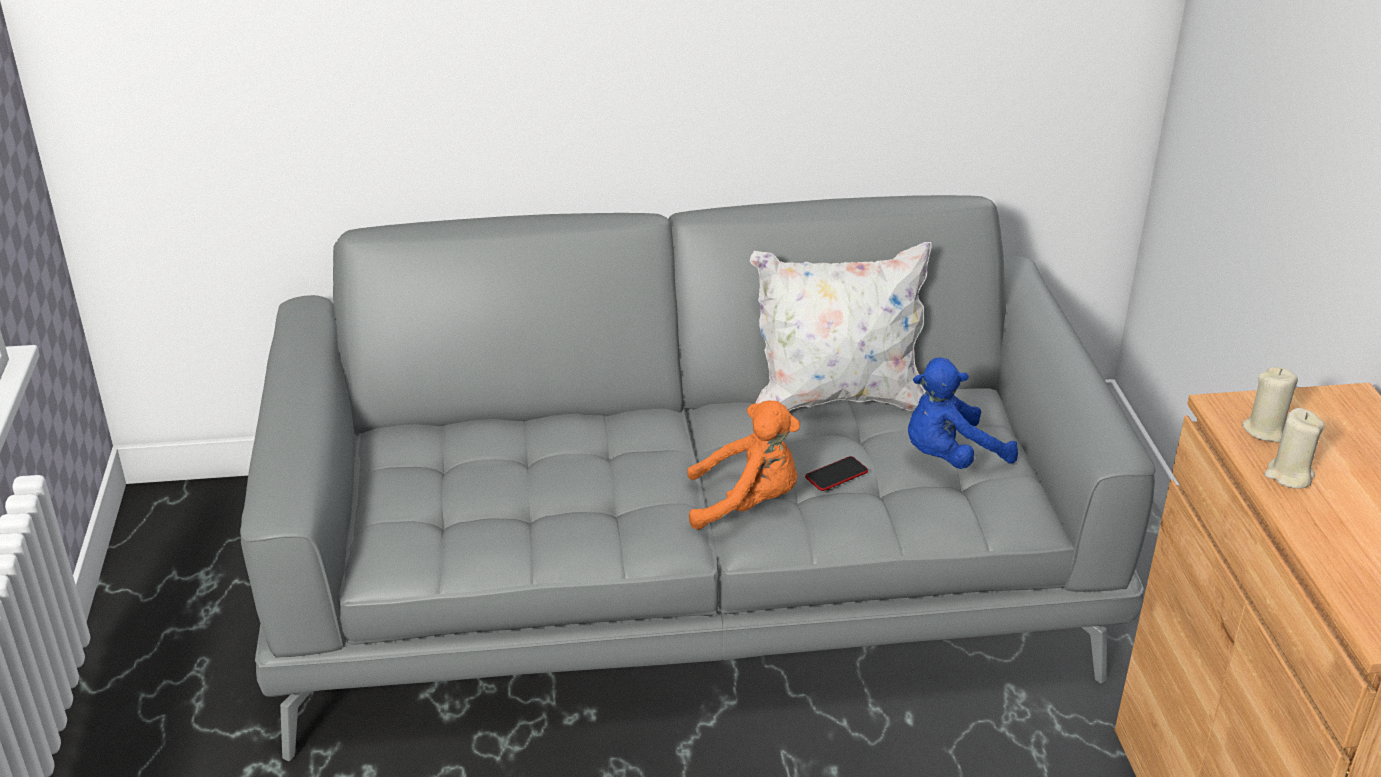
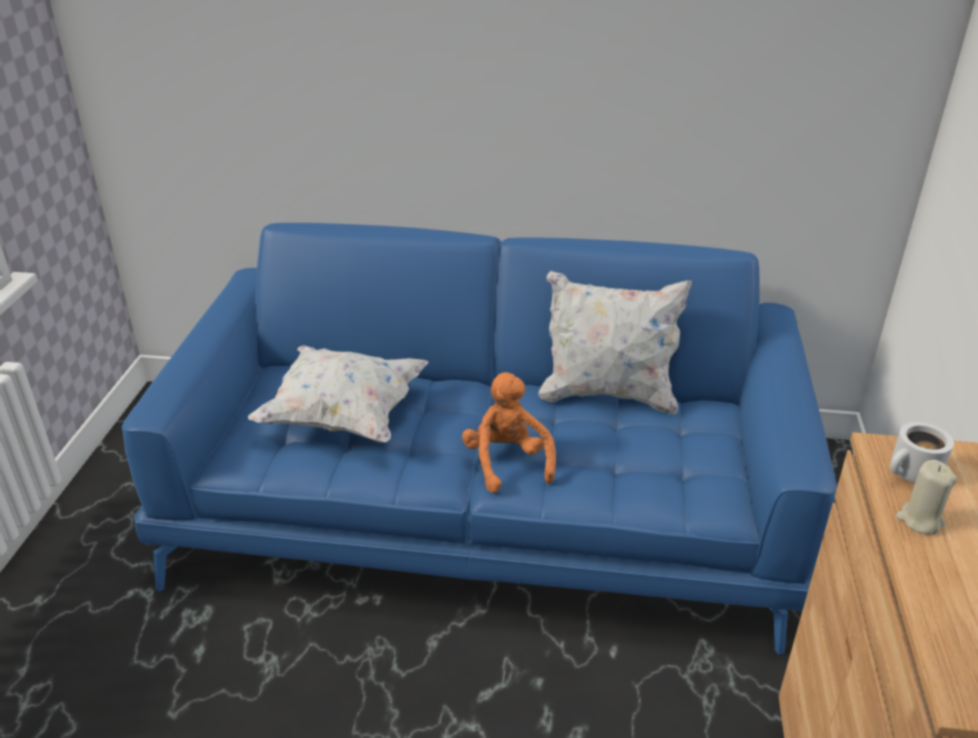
camera: 15 degrees right, 0 degrees up
(511, 479) = (343, 416): none -> white pillow
(689, 574) = (488, 507): grey sofa -> blue sofa
(747, 503) = (507, 462): orange plush toy -> orange plush toy turned 120 degrees counterclockwise
(836, 475) = (583, 451): phone -> none
(950, 457) = (678, 452): blue plush toy -> none
(1266, 430) = (912, 475): beige candle -> white mug

